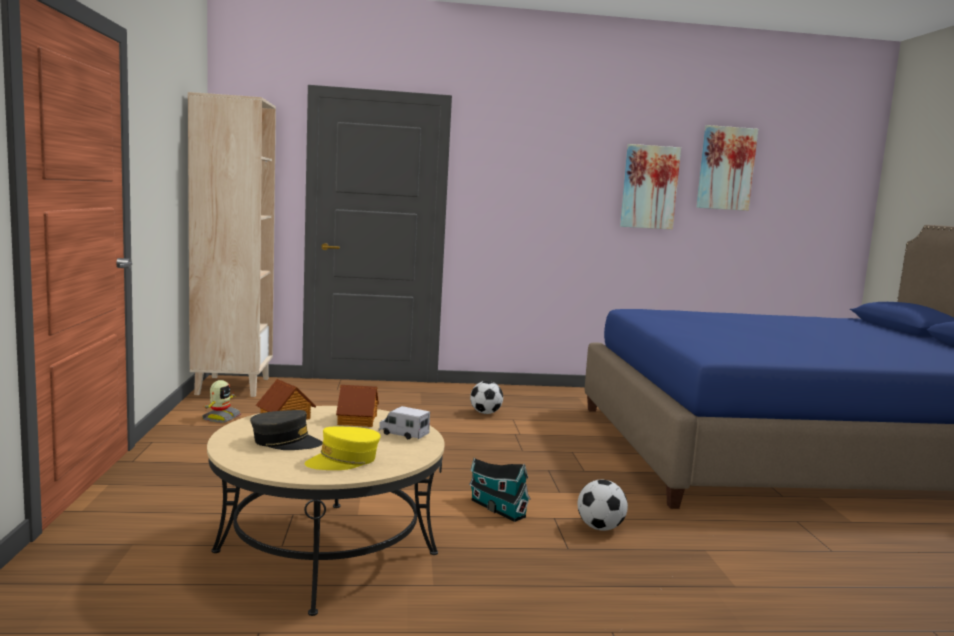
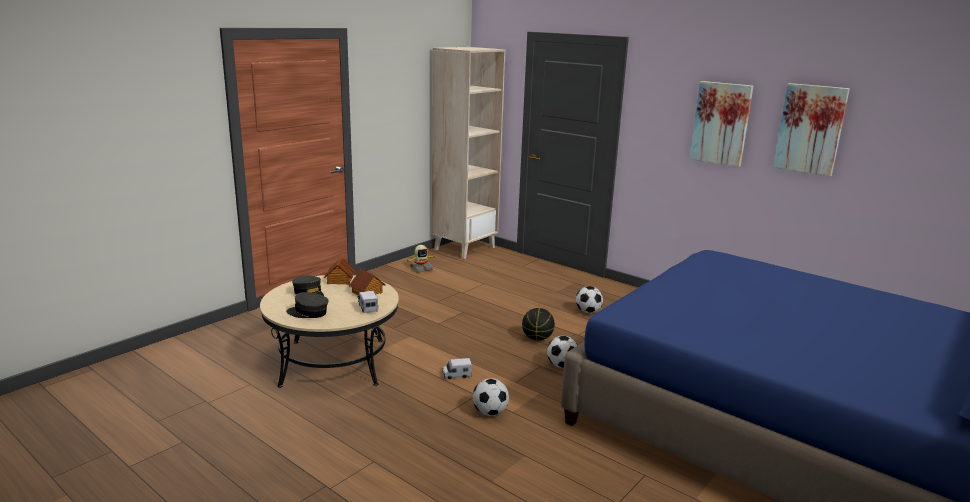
camera: 45 degrees right, 10 degrees up
(344, 461) = (308, 313): yellow cap -> grey cap
(493, 448) = (537, 338): none -> basketball
(496, 508) = (456, 375): toy house -> toy truck
(564, 463) = (561, 366): none -> football
(726, 168) = (909, 114): picture -> picture (721, 123)

